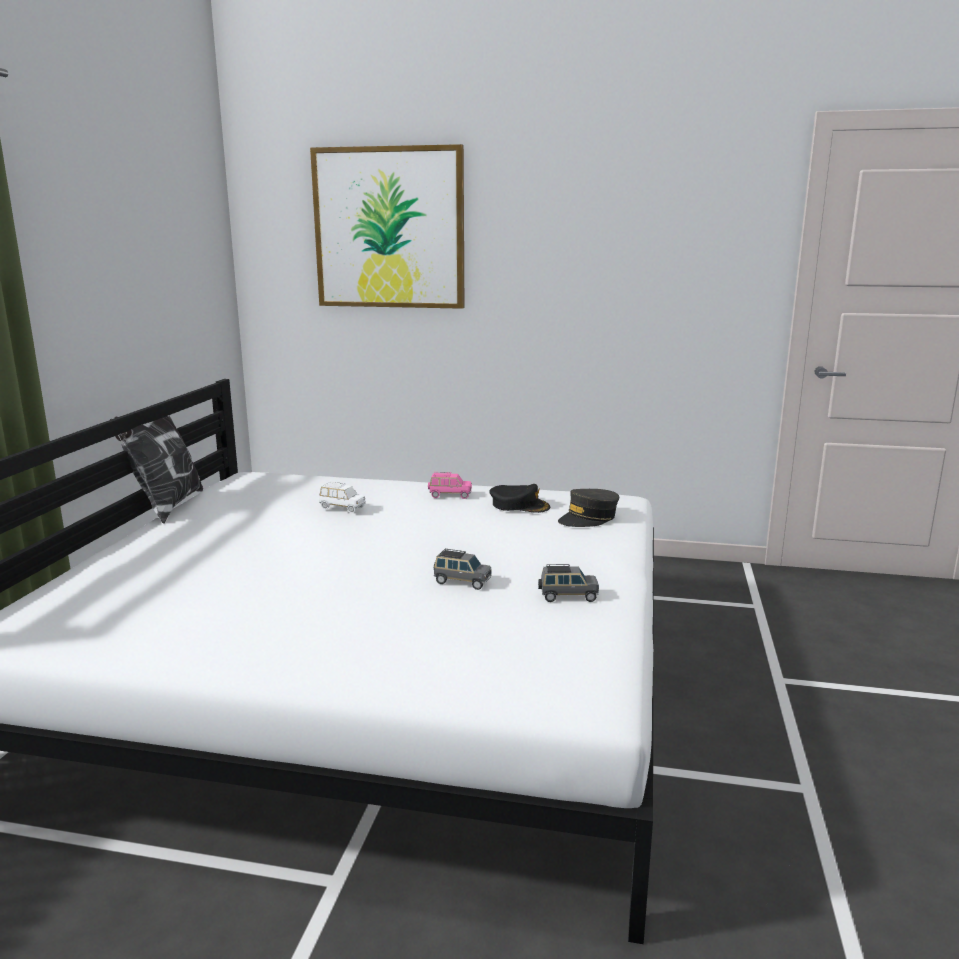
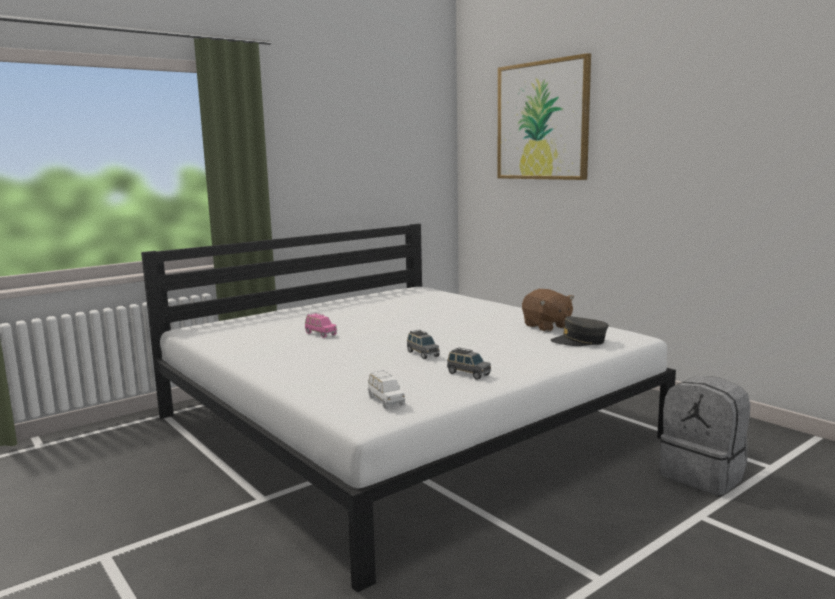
camera: 40 degrees right, 5 degrees down
(166, 507) = (348, 295): pillow -> none
(342, 508) = (431, 309): white toy car -> white toy car (386, 401)
(449, 495) = (511, 314): pink toy car -> pink toy car (320, 334)
(519, 505) = (546, 326): black cap -> brown plush toy
(726, 634) = (703, 475): none -> grey backpack

